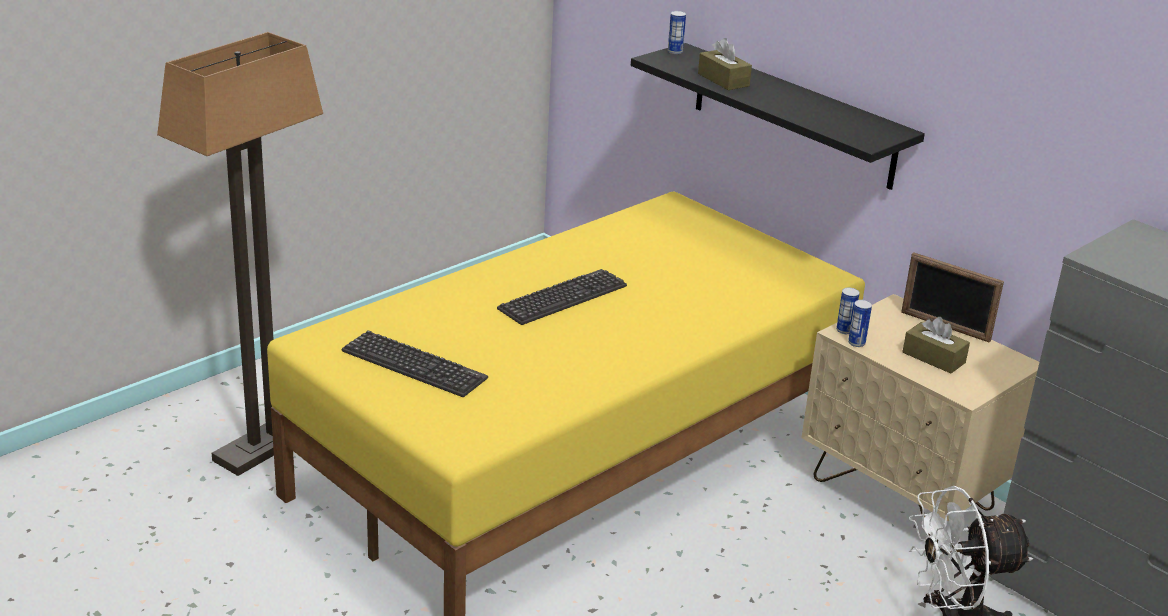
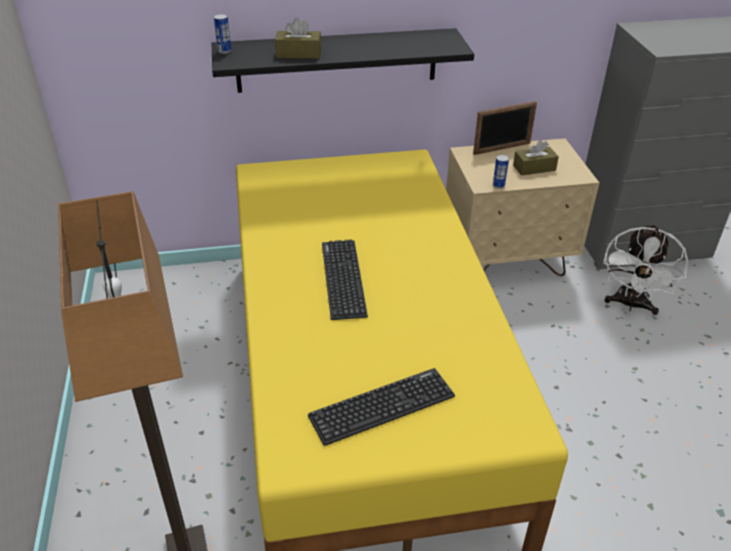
camera: 55 degrees left, 10 degrees up
(844, 330) = (480, 183): can -> none

